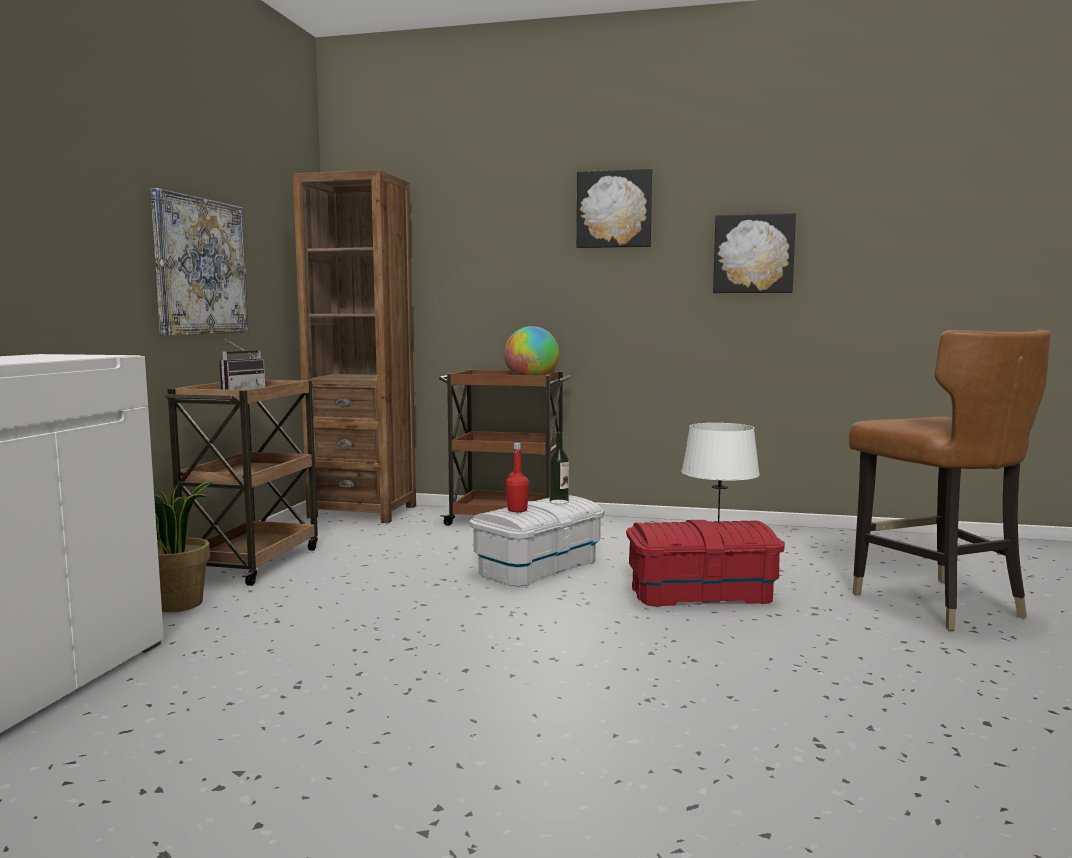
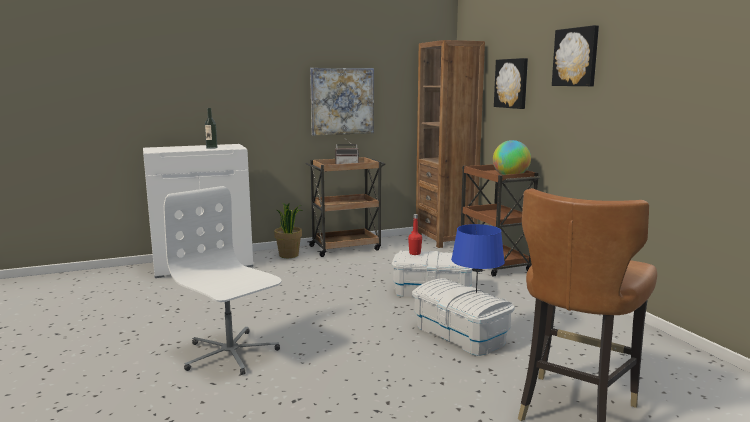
camera: 55 degrees right, 5 degrees up
(559, 502) = (448, 256): bottle -> bottle (211, 148)
(576, 761) = (230, 354): none -> white office chair
(701, 593) = (460, 335): red storage box -> white storage box
(718, 522) = (476, 293): white table lamp -> blue table lamp
(753, 254) = (657, 95): picture -> picture (512, 83)

